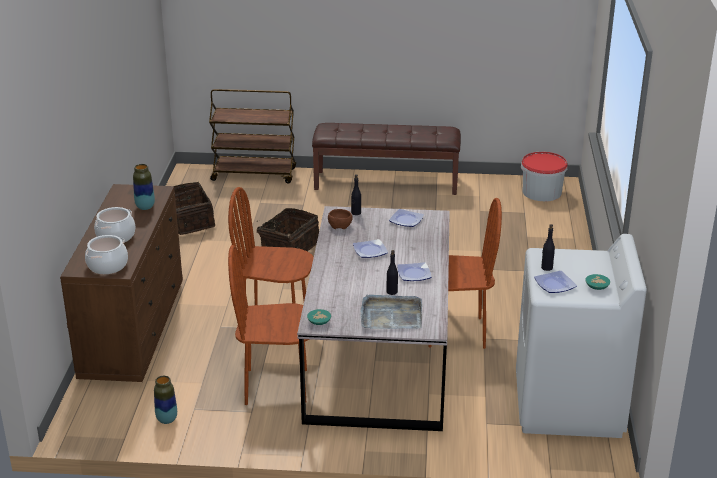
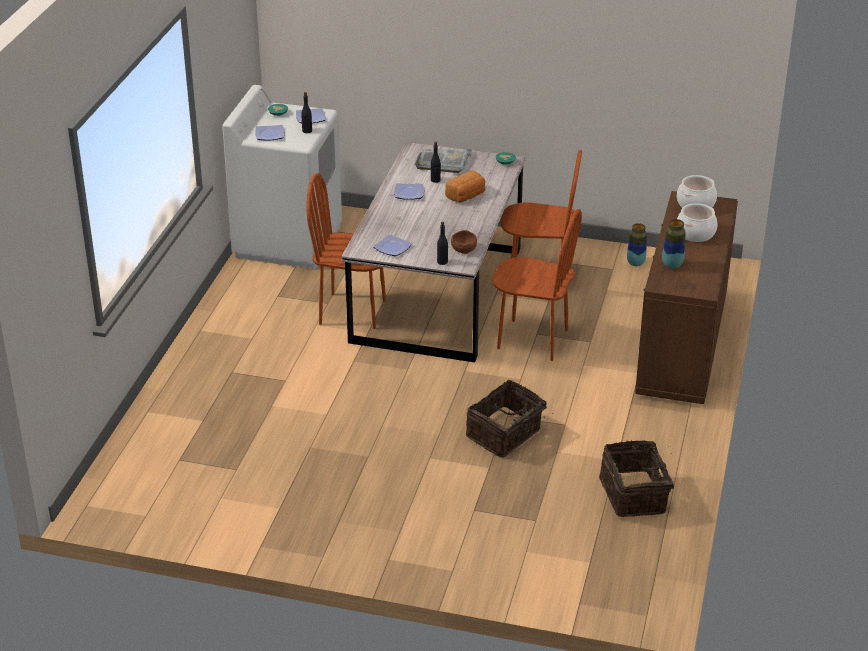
camera: 170 degrees left, 5 degrees up
(254, 174) = (539, 586): brown cart -> none
(352, 277) = (466, 196): none -> bread
(369, 251) = (442, 219): plate -> plate (270, 135)
(386, 182) = (341, 542): brown bench -> none
(542, 192) = (129, 495): bucket -> none

